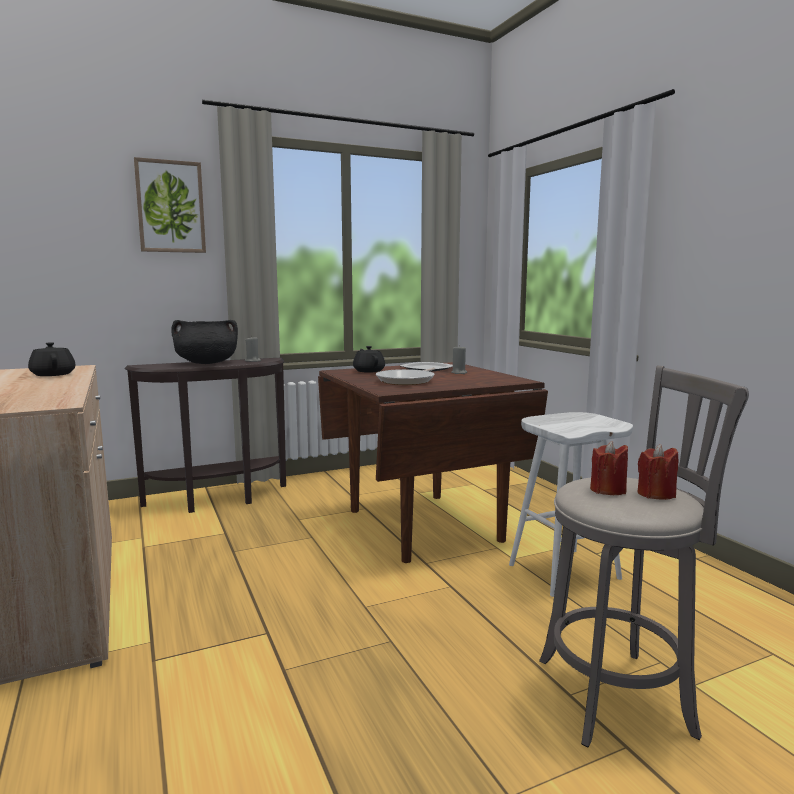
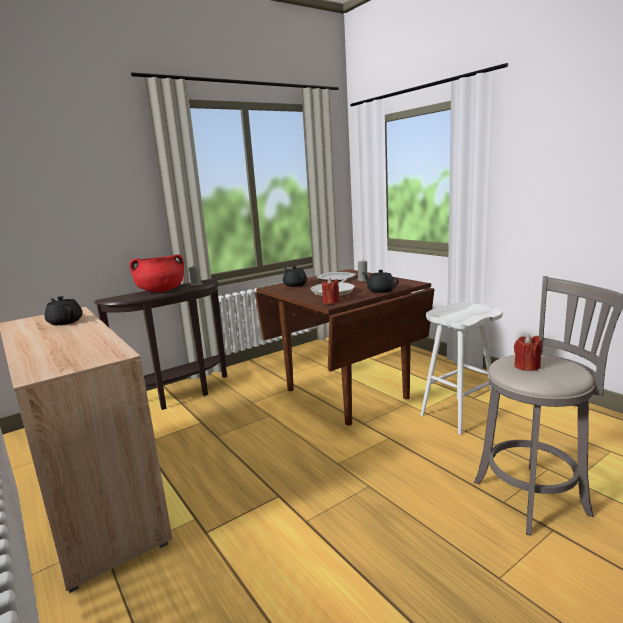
camera: 10 degrees left, 5 degrees up
(170, 207) = (112, 164): picture -> none
(206, 363) = (161, 291): black cooking pot -> red cooking pot
(467, 384) = (380, 290): none -> black teapot
(656, 494) = (558, 366): red candle -> red candle (331, 302)

